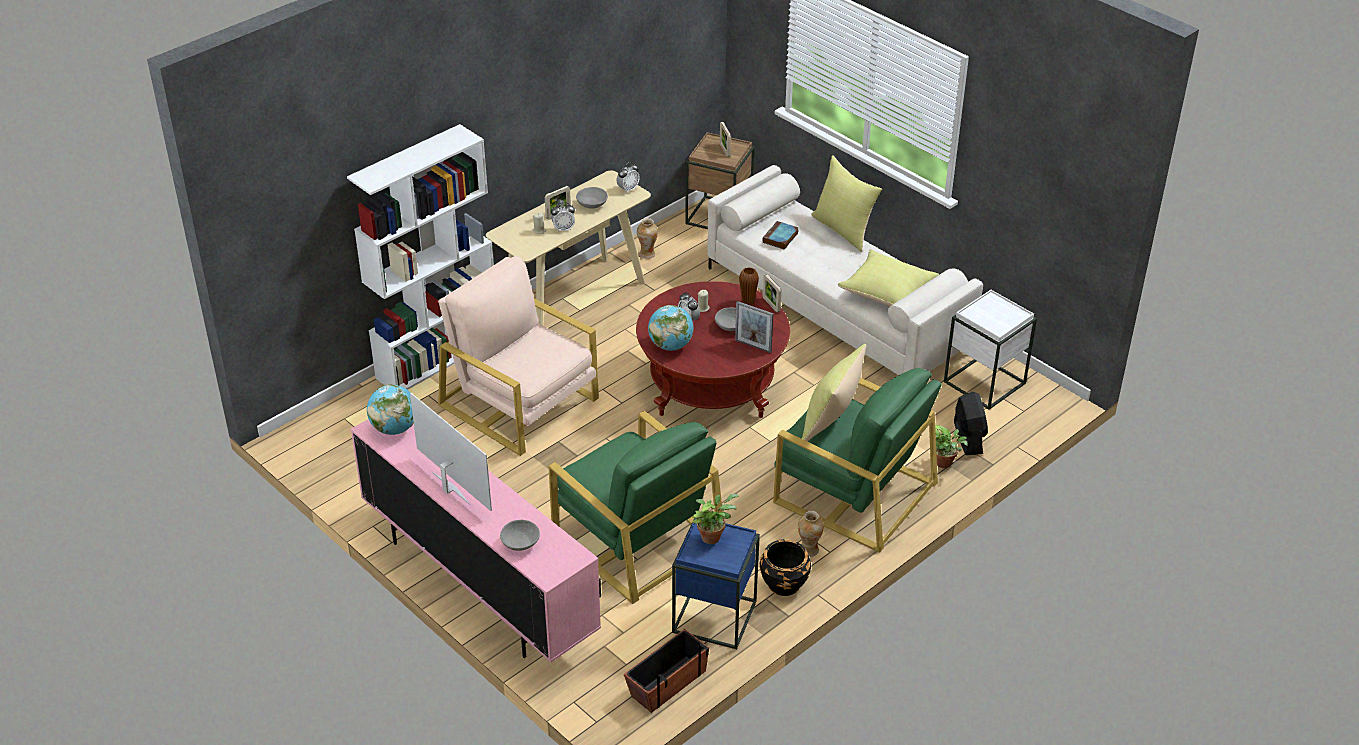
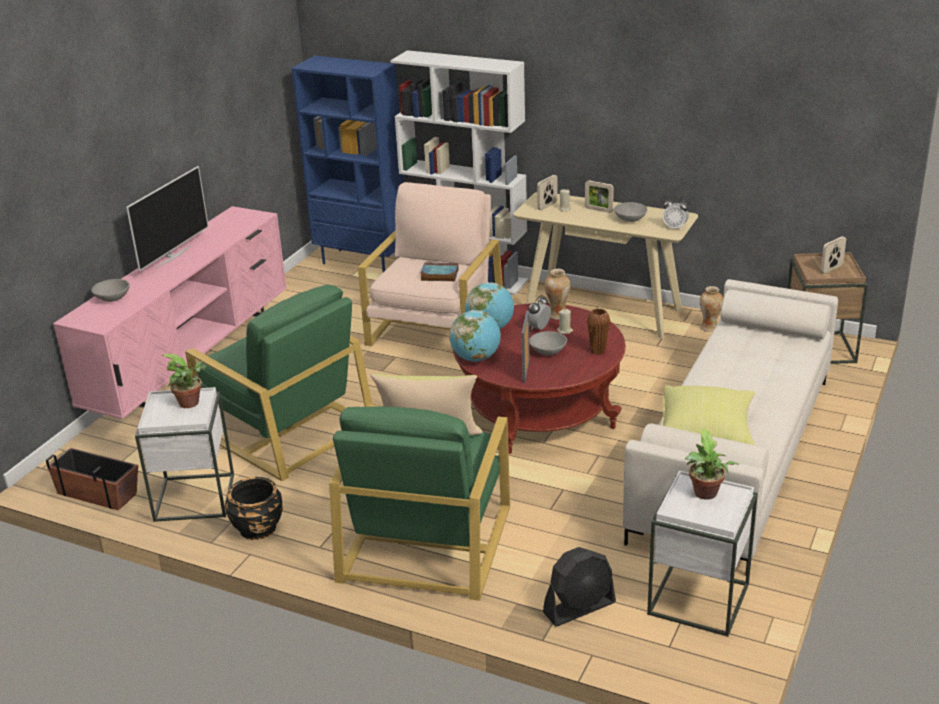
camera: 70 degrees right, 10 degrees down
(336, 417) = (362, 261): none -> blue bookcase
(394, 428) = (239, 219): globe -> globe (476, 358)
(563, 229) = (578, 217): alarm clock -> none
(637, 537) = (286, 428): green armchair -> green armchair turned 75 degrees counterclockwise
(714, 617) = (194, 497): blue side table -> white side table
(771, 305) = (605, 364): picture frame -> picture frame (547, 206)
(780, 238) = (737, 347): book -> book (438, 275)
(809, 550) = (316, 532): vase -> vase (557, 315)
(844, 229) = (799, 381): yellow pillow -> none
(945, 463) = (518, 599): potted plant -> potted plant (706, 495)

